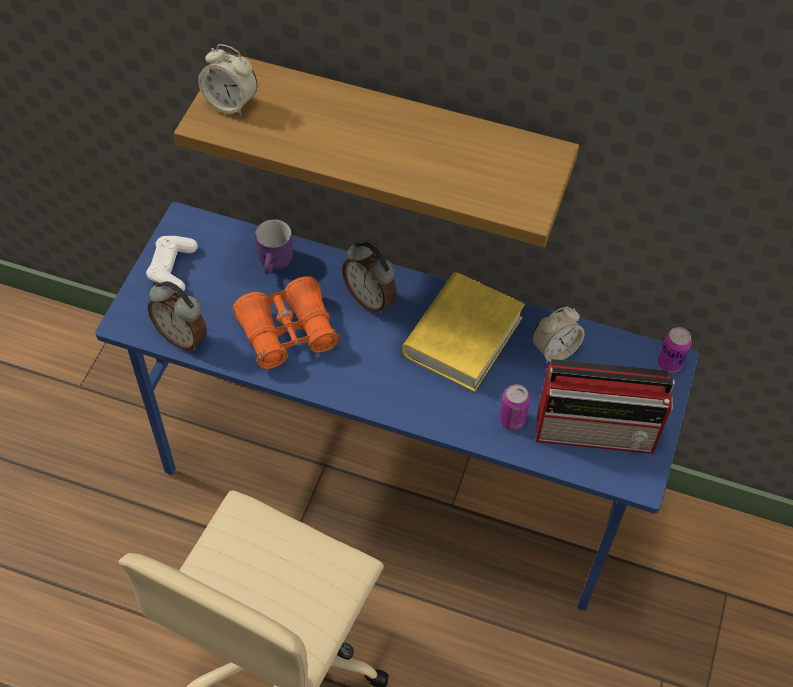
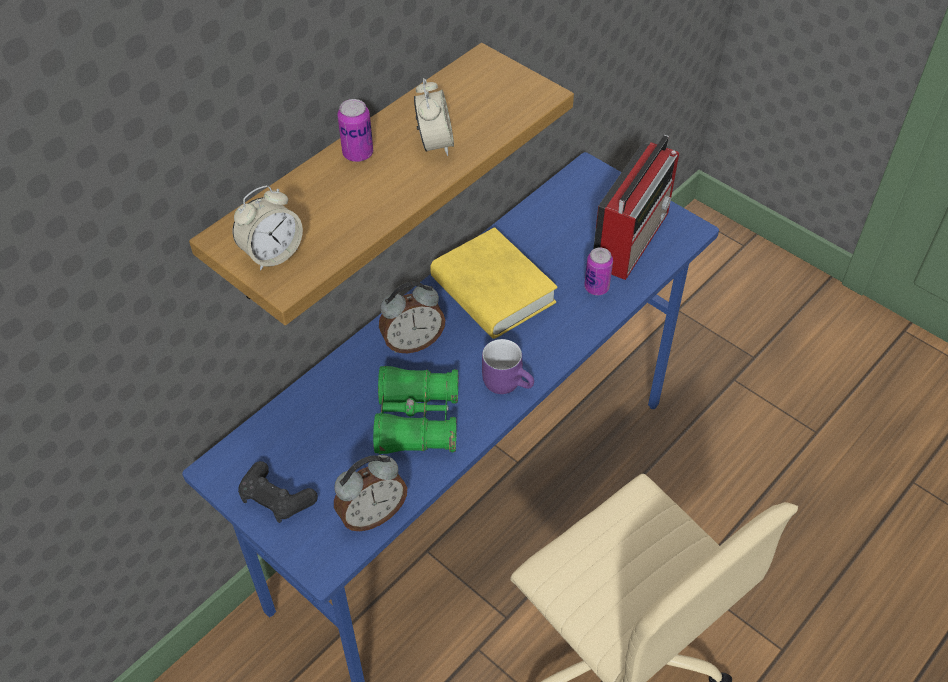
camera: 65 degrees left, 5 degrees down
(172, 269) = (276, 498): white game controller -> black game controller
(277, 263) = (325, 403): purple mug -> purple mug (508, 382)
(287, 332) = (417, 421): orange binoculars -> green binoculars
(554, 350) = (539, 235): alarm clock -> alarm clock (435, 143)
(669, 363) = (587, 171): can -> can (358, 153)

